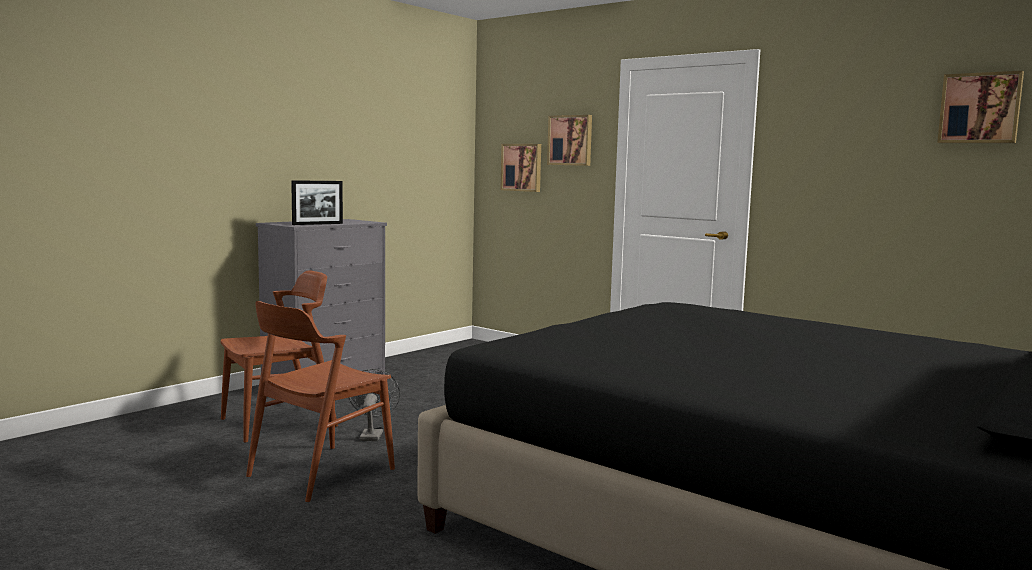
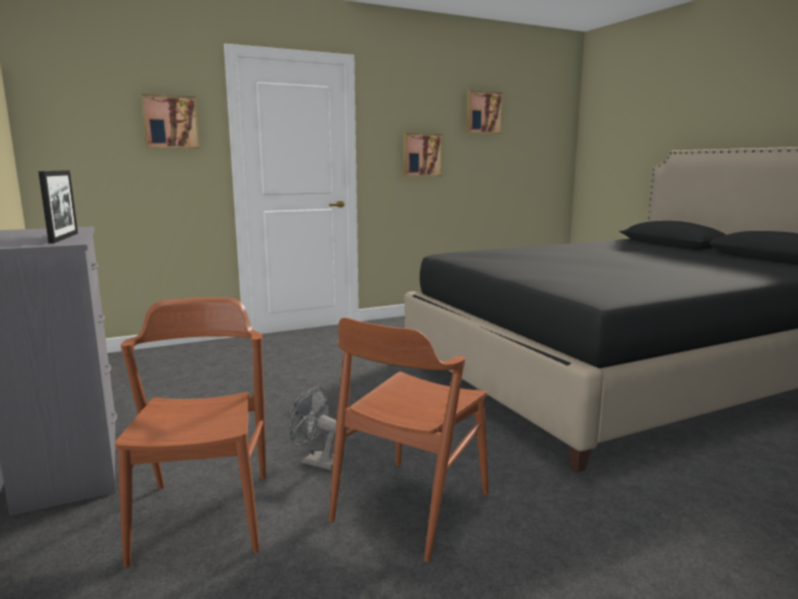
camera: 65 degrees left, 5 degrees up
(320, 472) = (410, 506): brown chair -> brown chair turned 60 degrees clockwise
(522, 167) = (102, 151): picture -> picture (421, 155)

